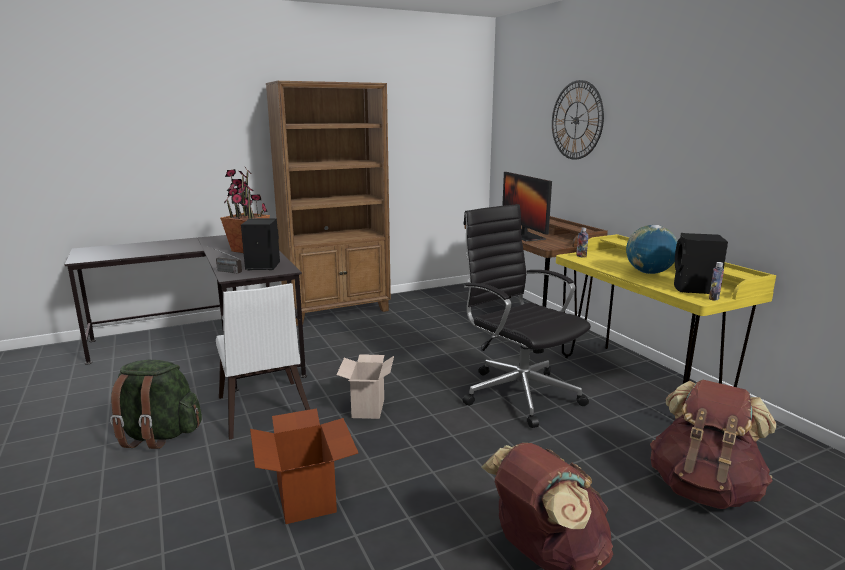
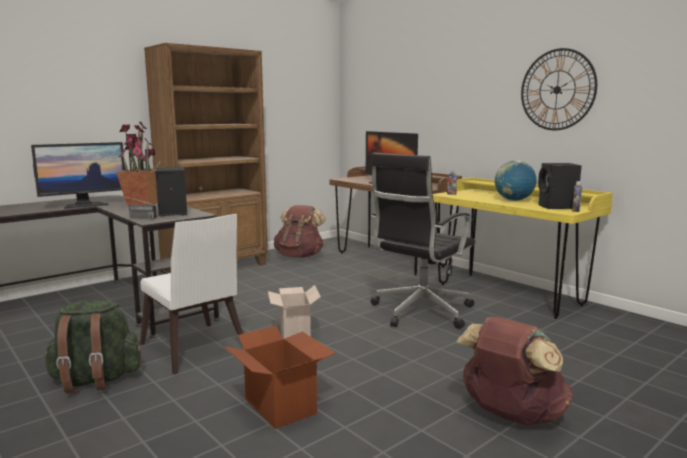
camera: 15 degrees left, 5 degrees down
(195, 248) = (84, 205): none -> monitor
(519, 393) = (420, 312): black office chair -> black office chair turned 90 degrees counterclockwise
(576, 120) = (426, 86): wall clock -> wall clock (557, 90)
(704, 488) = (598, 357): brown backpack -> brown backpack (299, 256)

